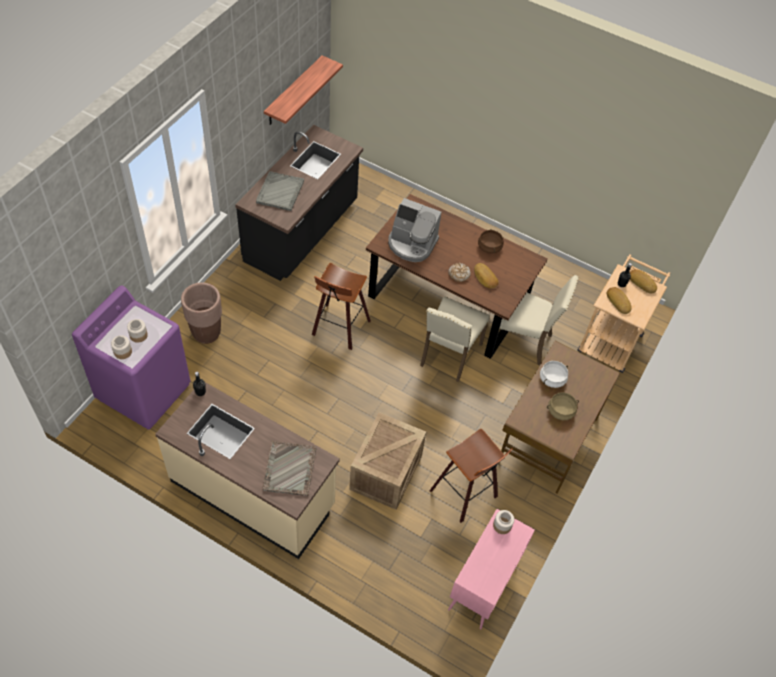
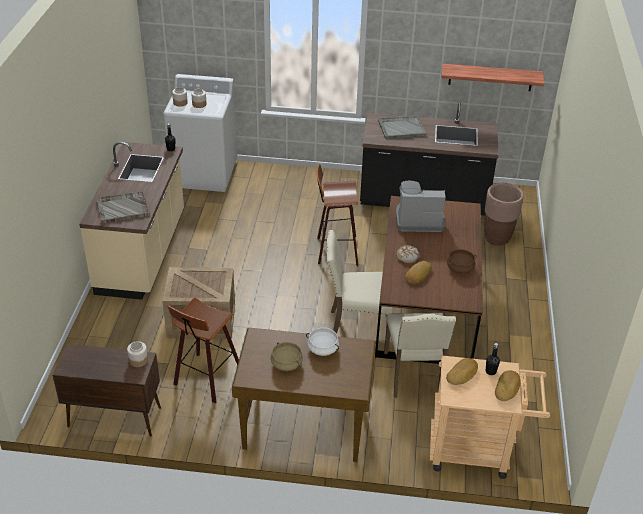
camera: 70 degrees right, 15 degrees down
(144, 391) = (205, 174): purple washing machine -> white washing machine
(206, 333) = (277, 184): brown planter -> brown planter (497, 238)
(412, 244) = (418, 219): coffee machine -> coffee machine turned 90 degrees clockwise
(483, 585) = (113, 417): pink cabinet -> brown cabinet

